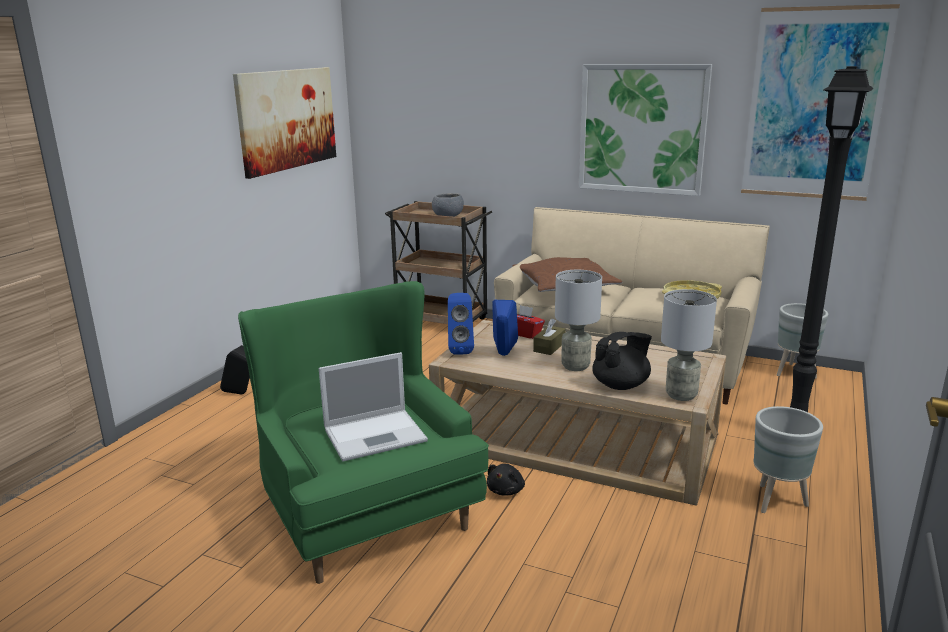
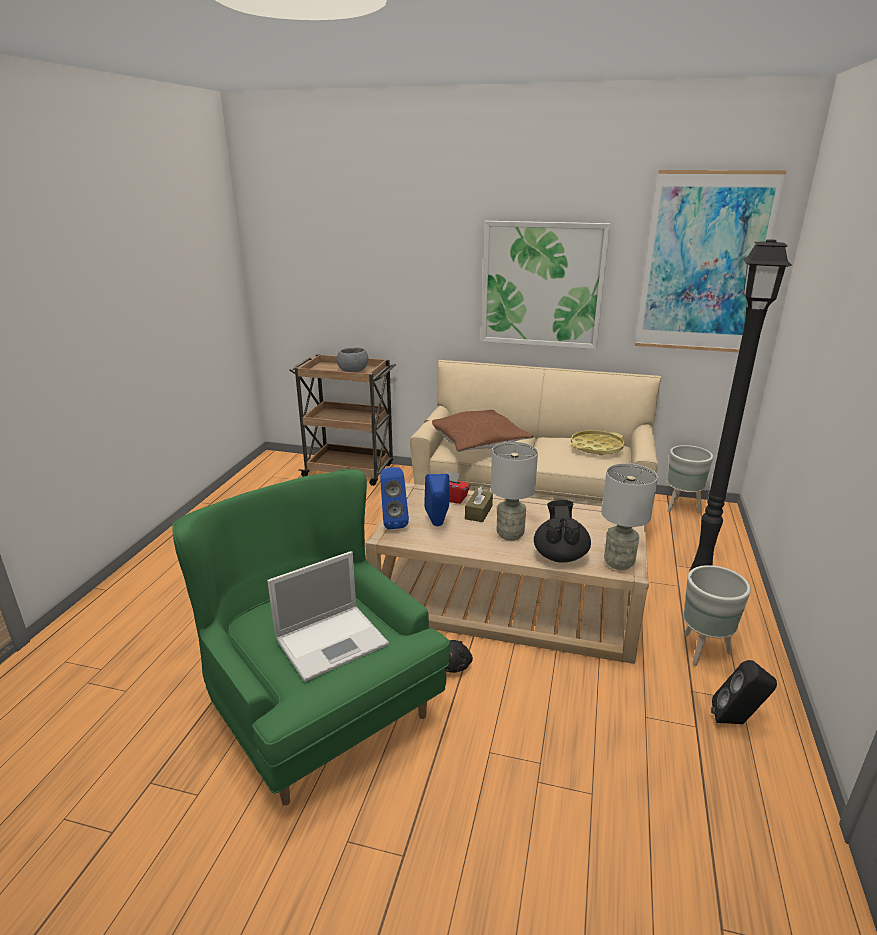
camera: 10 degrees left, 5 degrees up
(241, 394) = (160, 571): black speaker -> black speaker (736, 722)
(287, 119) = (182, 278): picture -> none
(621, 385) = (560, 555): black teapot -> black teapot turned 45 degrees counterclockwise

